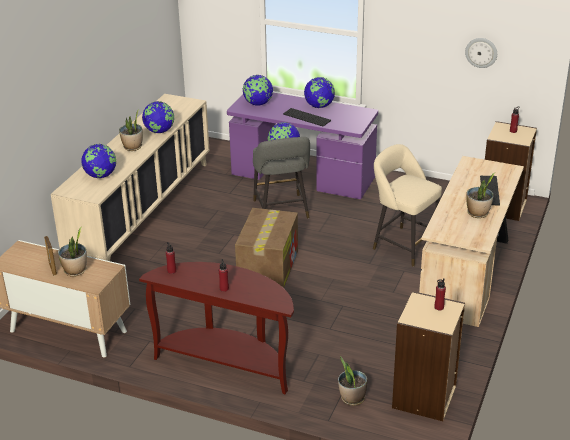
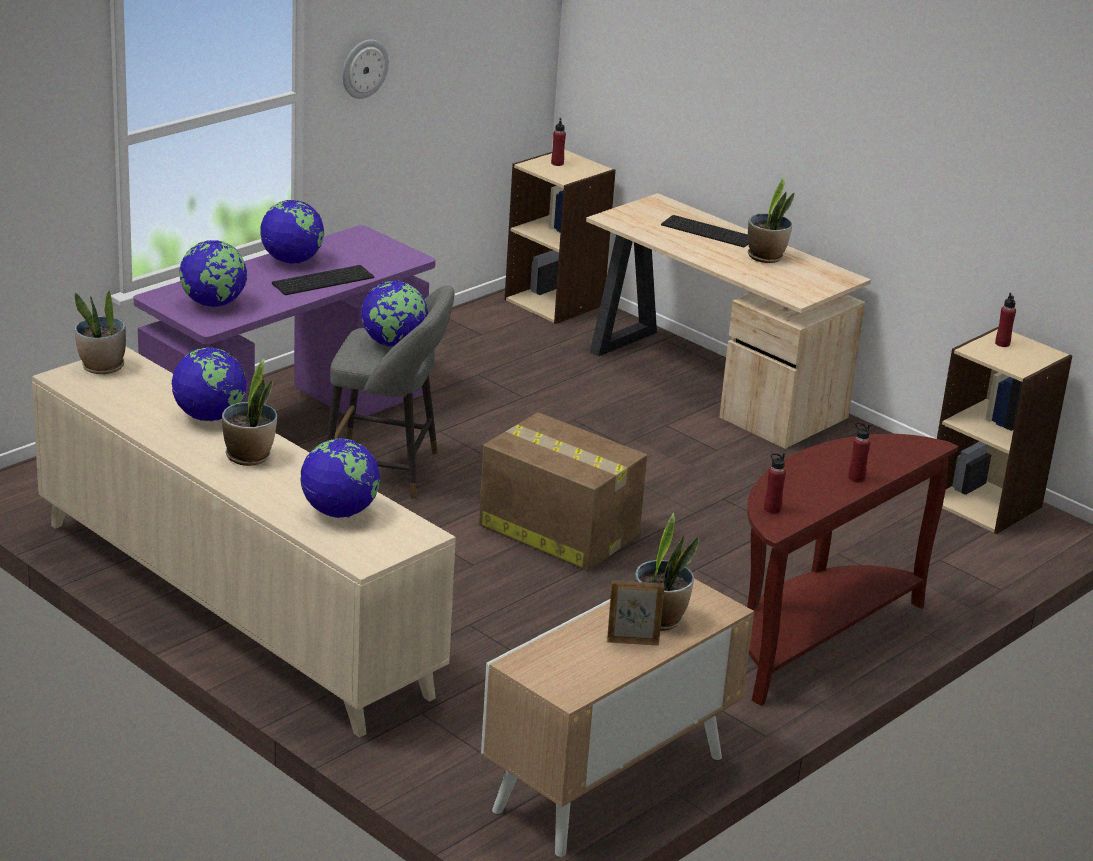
camera: 70 degrees left, 5 degrees down
(352, 398) = (960, 557): potted plant -> potted plant (102, 367)
(403, 245) = (593, 403): beige stool -> none
(481, 52) = (474, 53): wall clock -> wall clock (364, 68)

